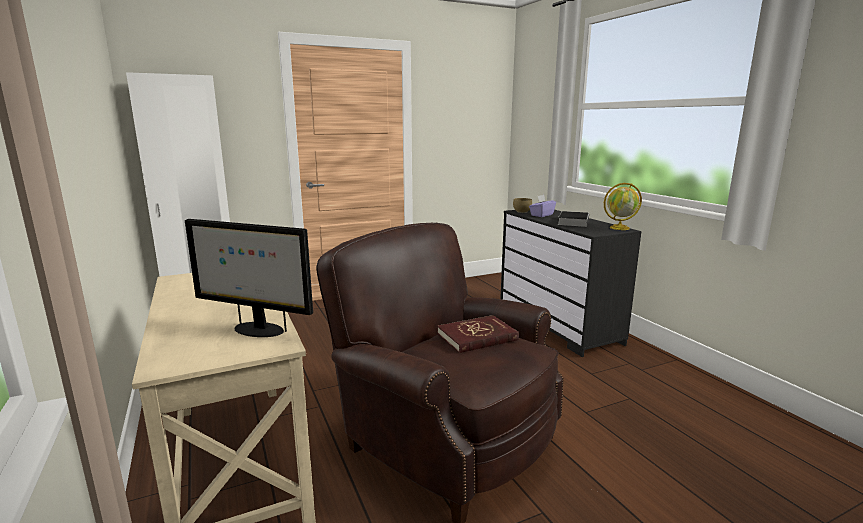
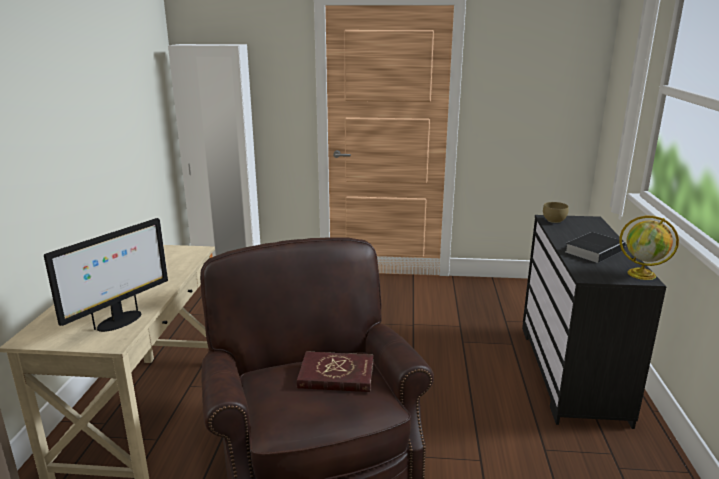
camera: 30 degrees right, 5 degrees up
(257, 330) = (119, 321): monitor -> monitor turned 105 degrees counterclockwise
(541, 215) = (570, 231): purple tissue box -> none

